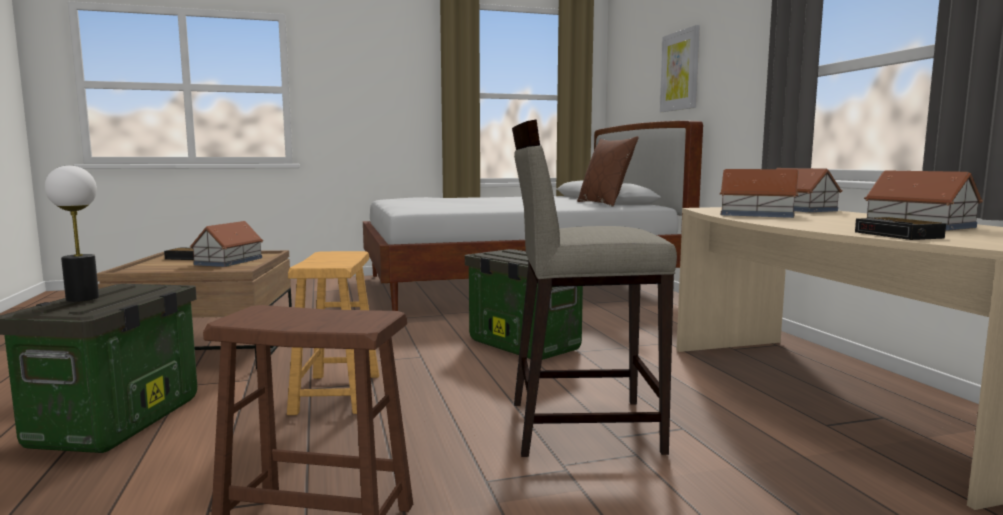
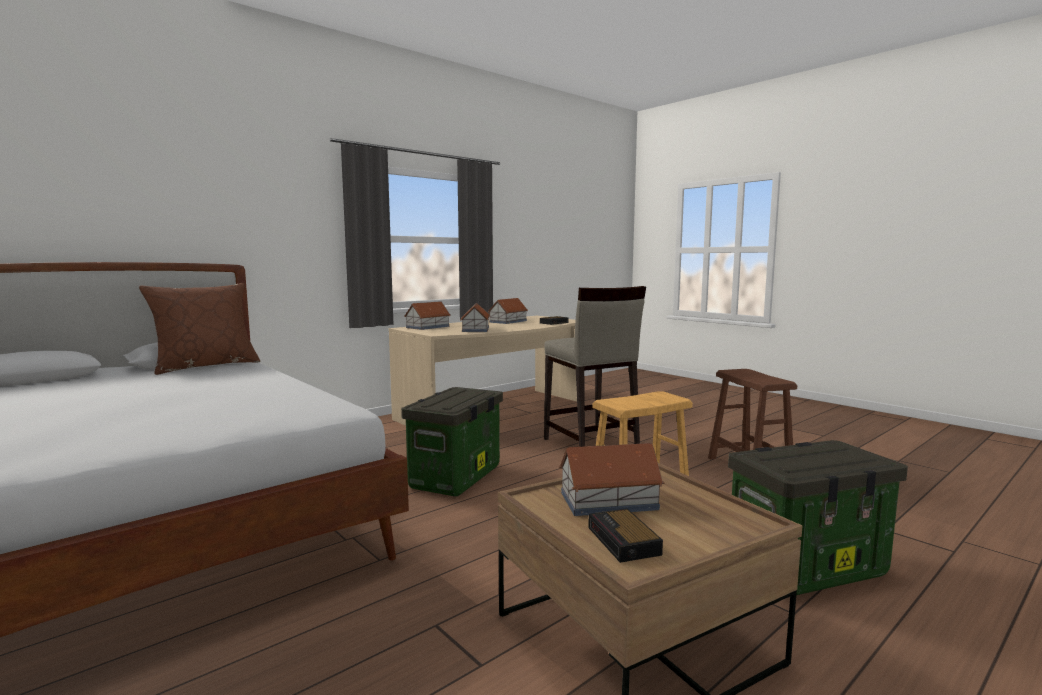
camera: 115 degrees left, 0 degrees up
(83, 298) = (835, 459): table lamp -> none
(680, 71) = (171, 205): picture -> none

